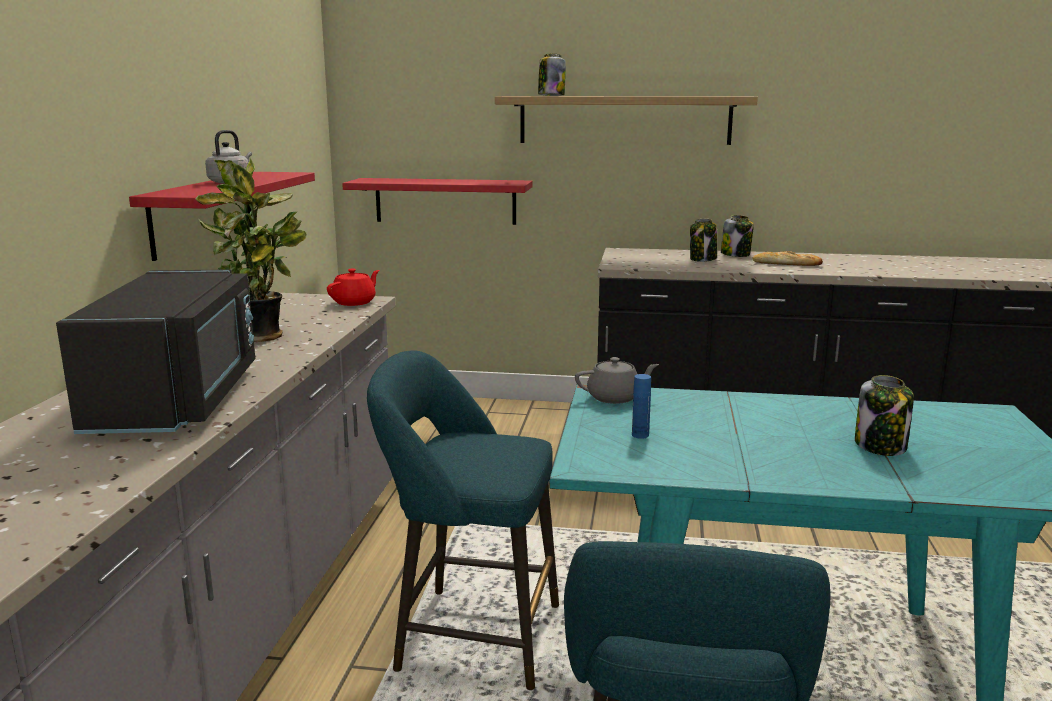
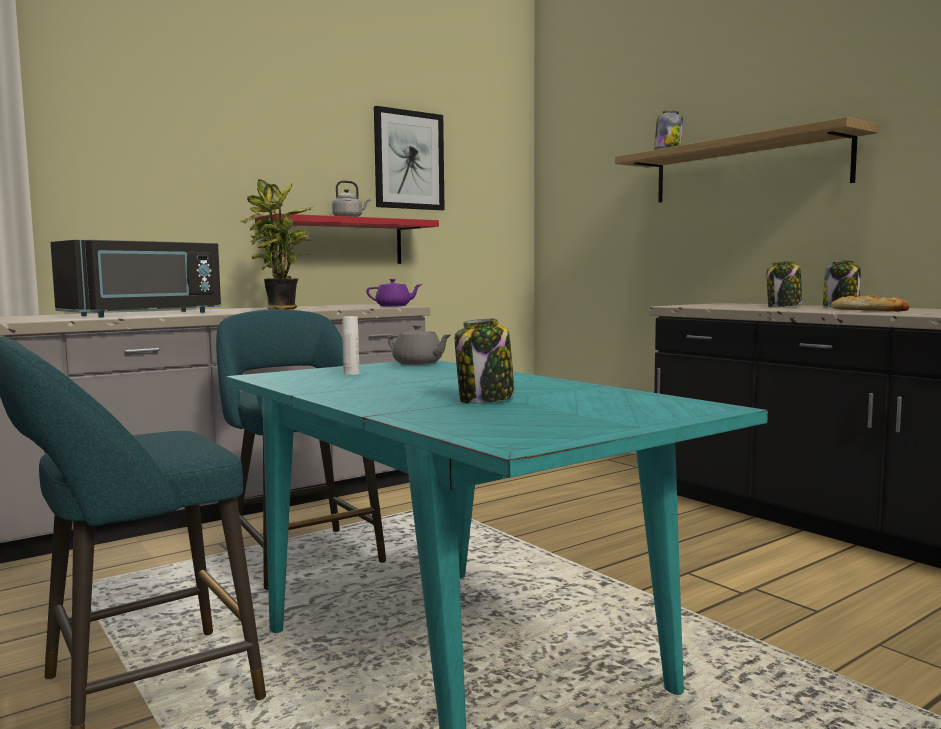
camera: 45 degrees right, 10 degrees down
(246, 87) = (409, 160): none -> picture
(355, 302) = (394, 306): red teapot -> purple teapot
(445, 201) = (603, 261): red shelf -> none
(640, 435) = (351, 373): blue bottle -> white bottle

